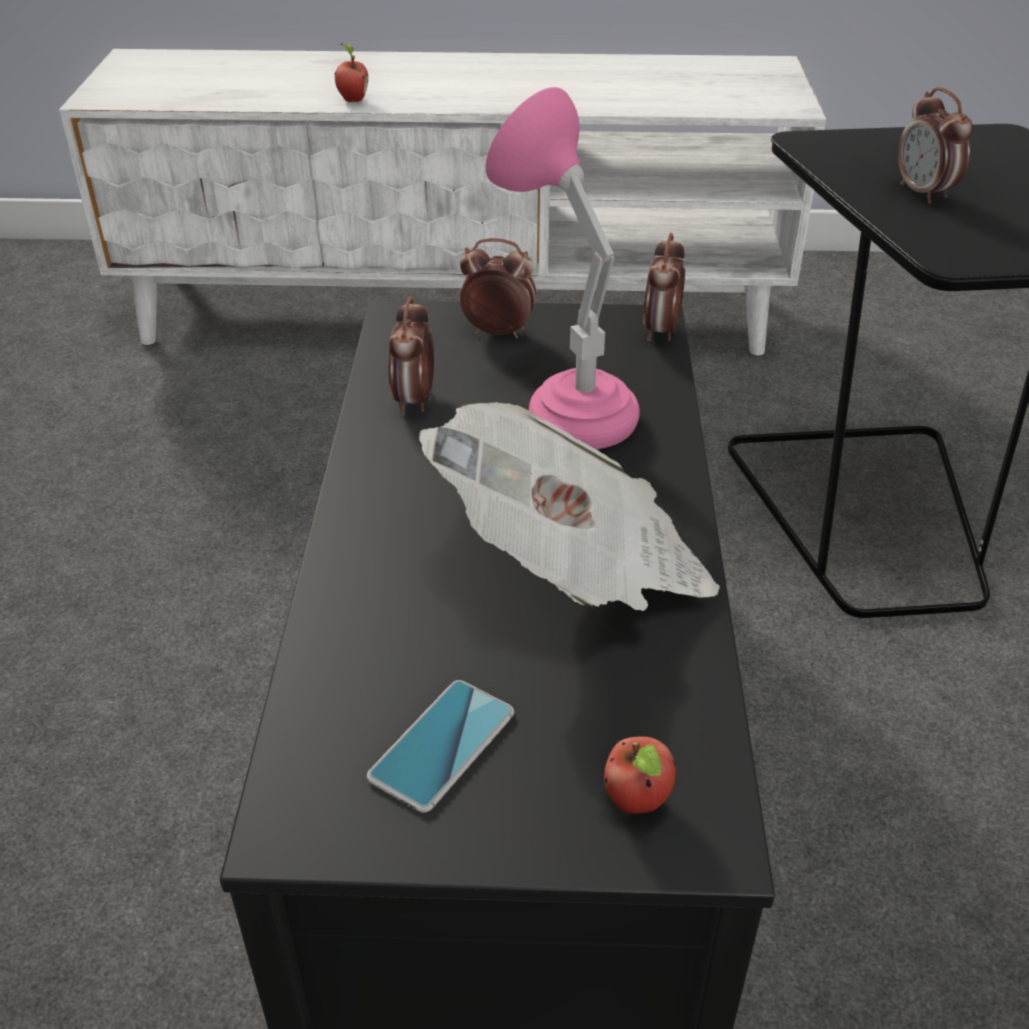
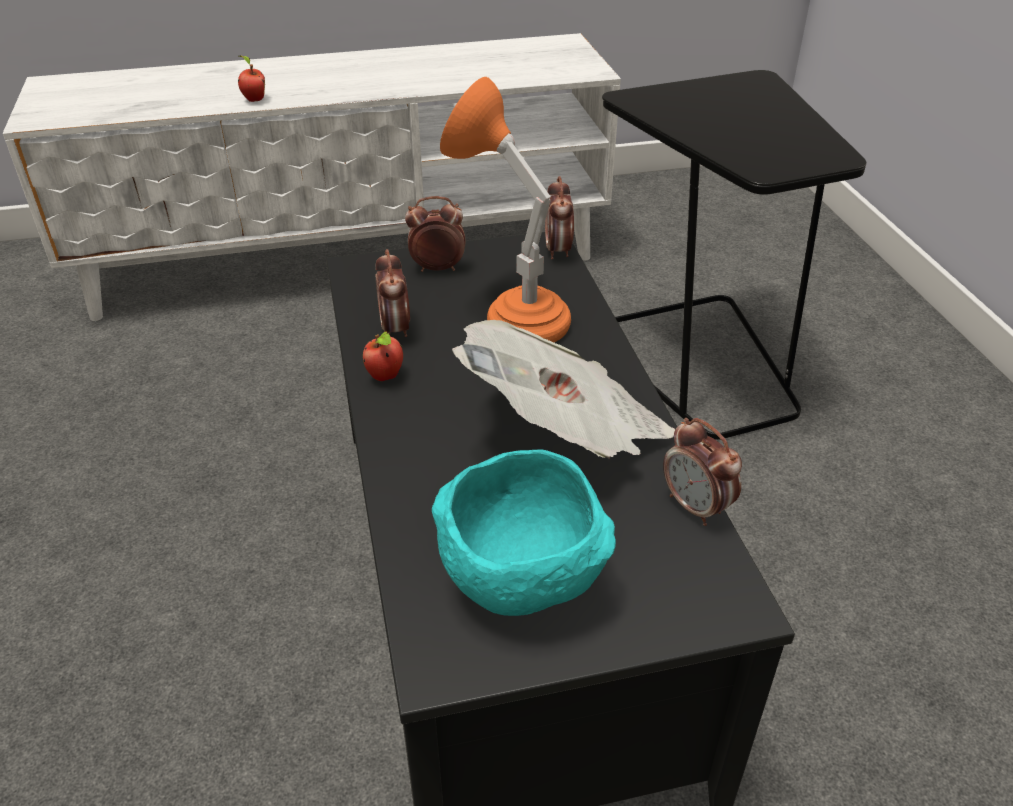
camera: 15 degrees left, 0 degrees up
(442, 745) = (525, 581): phone -> turquoise bowl
(565, 403) = (510, 315): pink table lamp -> orange table lamp
(638, 803) = (680, 592): apple -> apple (386, 377)
(924, 193) = (725, 126): alarm clock -> alarm clock (696, 507)

